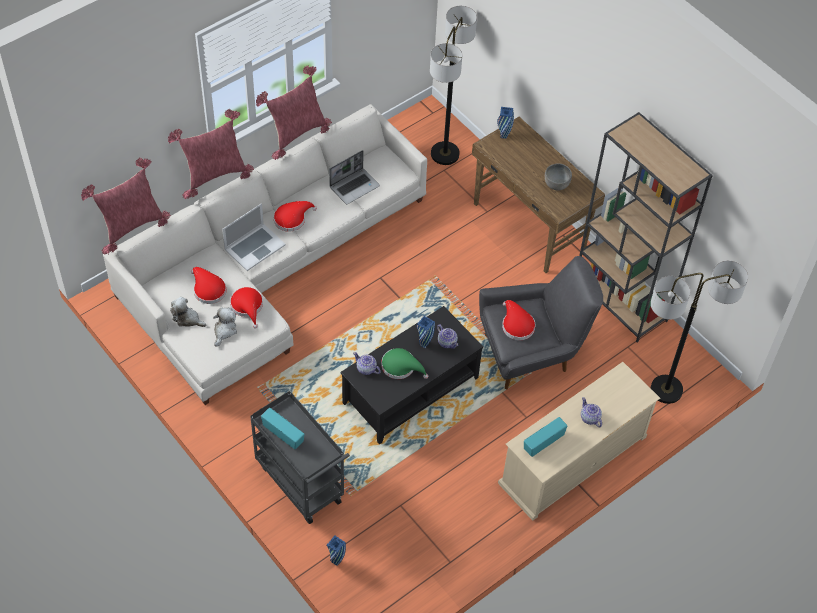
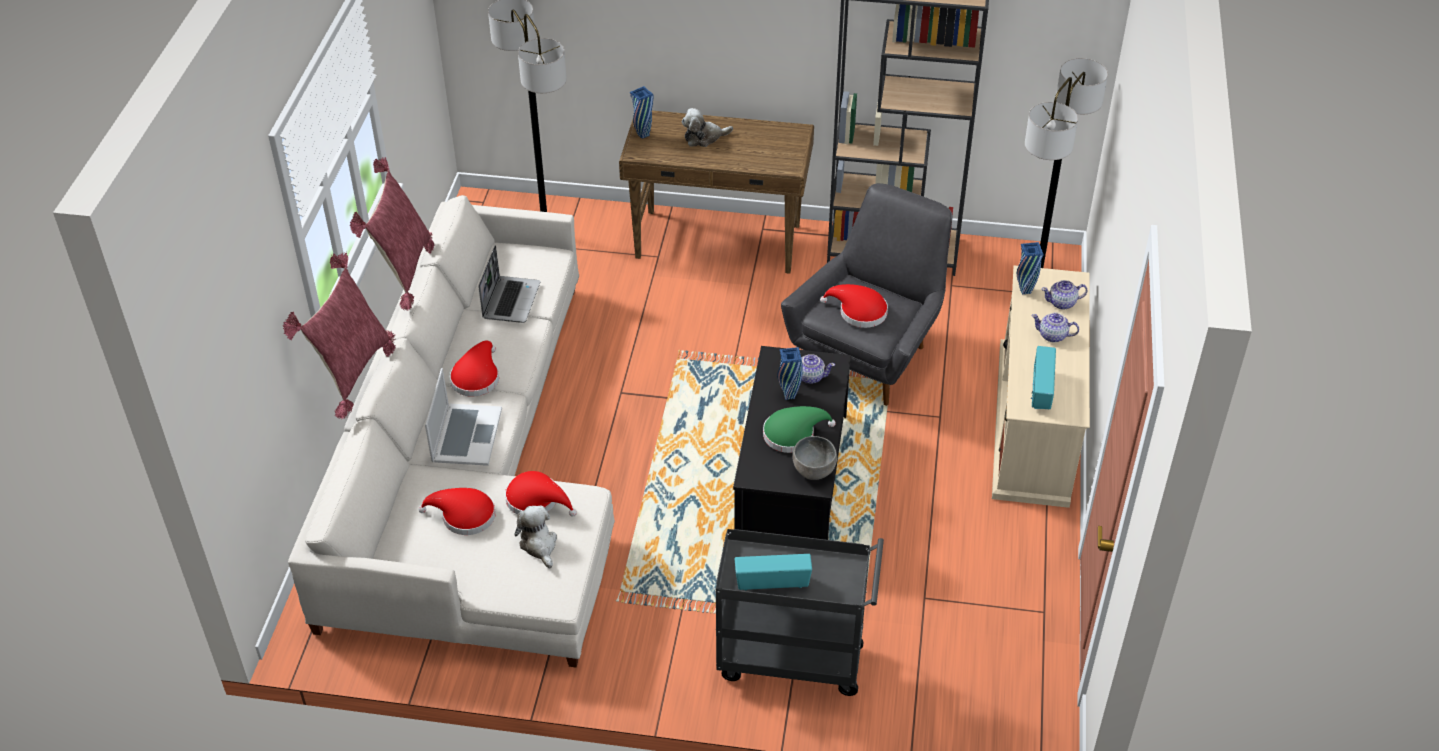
camera: 40 degrees left, 10 degrees down
(131, 230) = (305, 502): red pillow -> none
(187, 319) = (476, 565): plush toy -> plush toy (704, 137)
(336, 561) = (931, 710): blue vase -> blue vase (1025, 291)
(366, 369) = (758, 463): teapot -> teapot (1062, 303)
(556, 185) = (756, 145): grey bowl -> grey bowl (814, 472)

